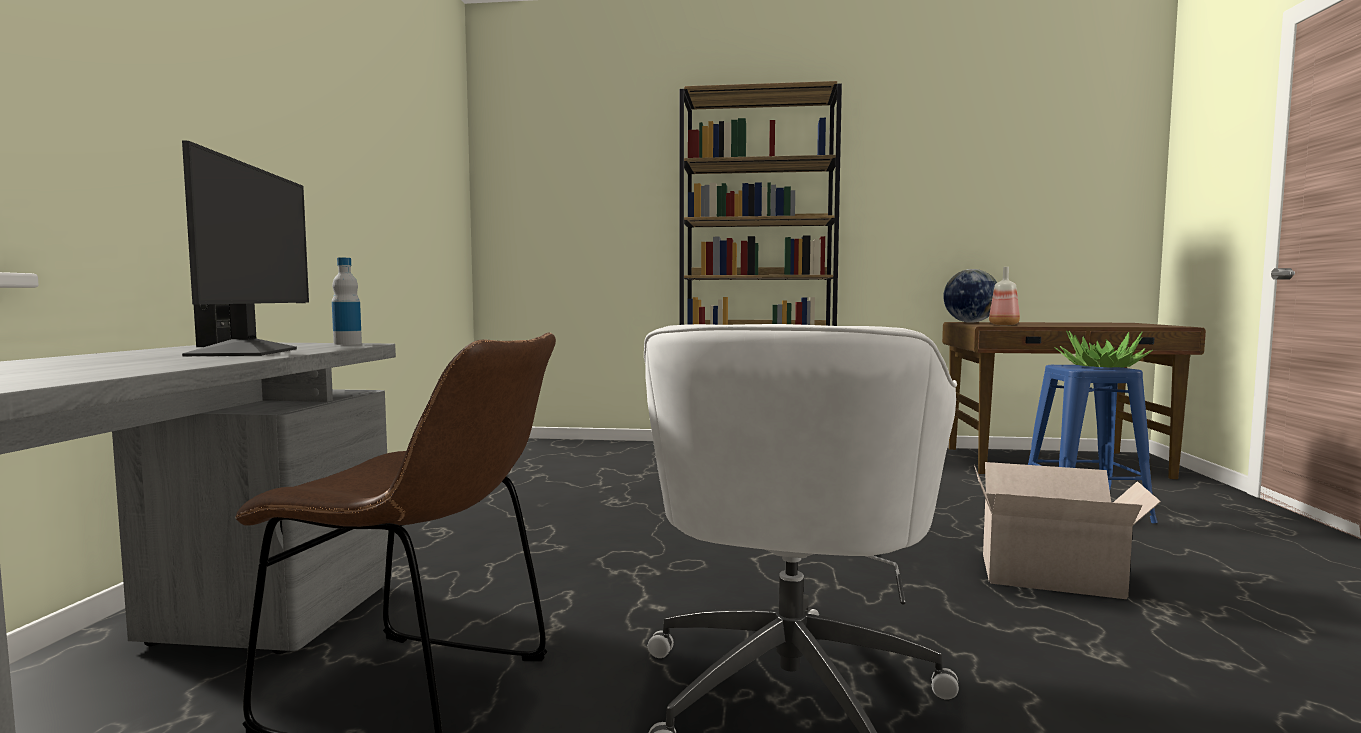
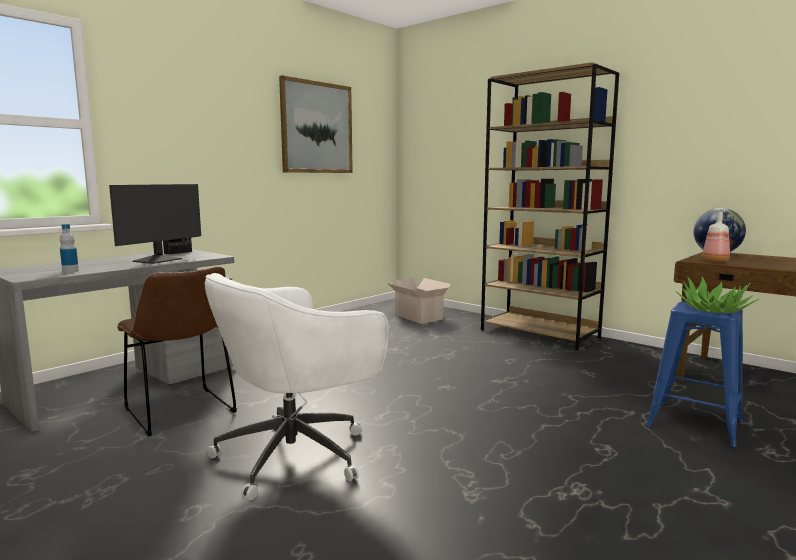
camera: 35 degrees right, 5 degrees up
(347, 343) = (215, 255): bottle -> bottle (70, 271)
(383, 134) = (317, 128): none -> picture
(1054, 577) = (550, 453): cardboard box -> cardboard box (419, 317)

